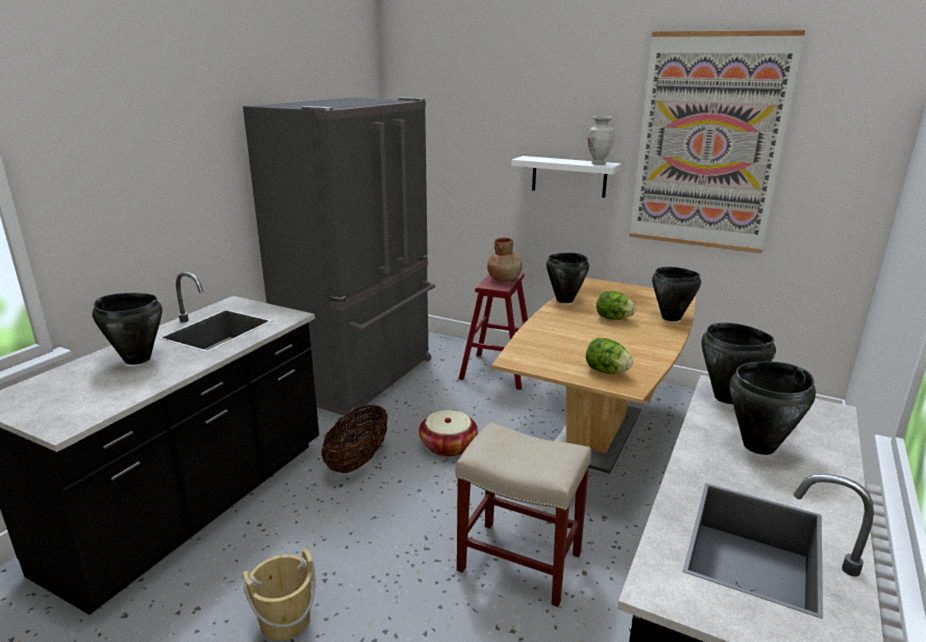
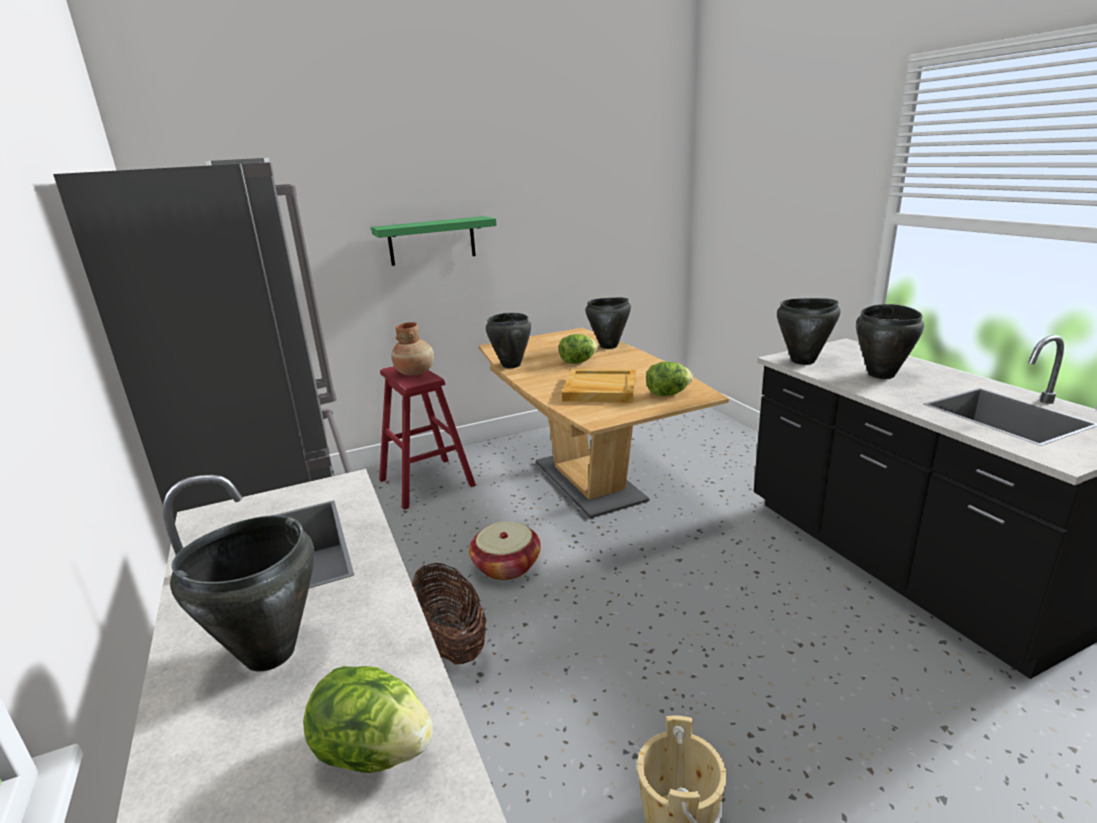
camera: 50 degrees left, 0 degrees up
(86, 403) = (374, 751): none -> lettuce
(518, 561) = (715, 600): beige stool -> none
(569, 176) = (432, 241): white shelf -> green shelf
(571, 343) = (599, 389): none -> beige tray
(598, 163) = (470, 218): vase -> none
(708, 144) = (559, 183): picture -> none

